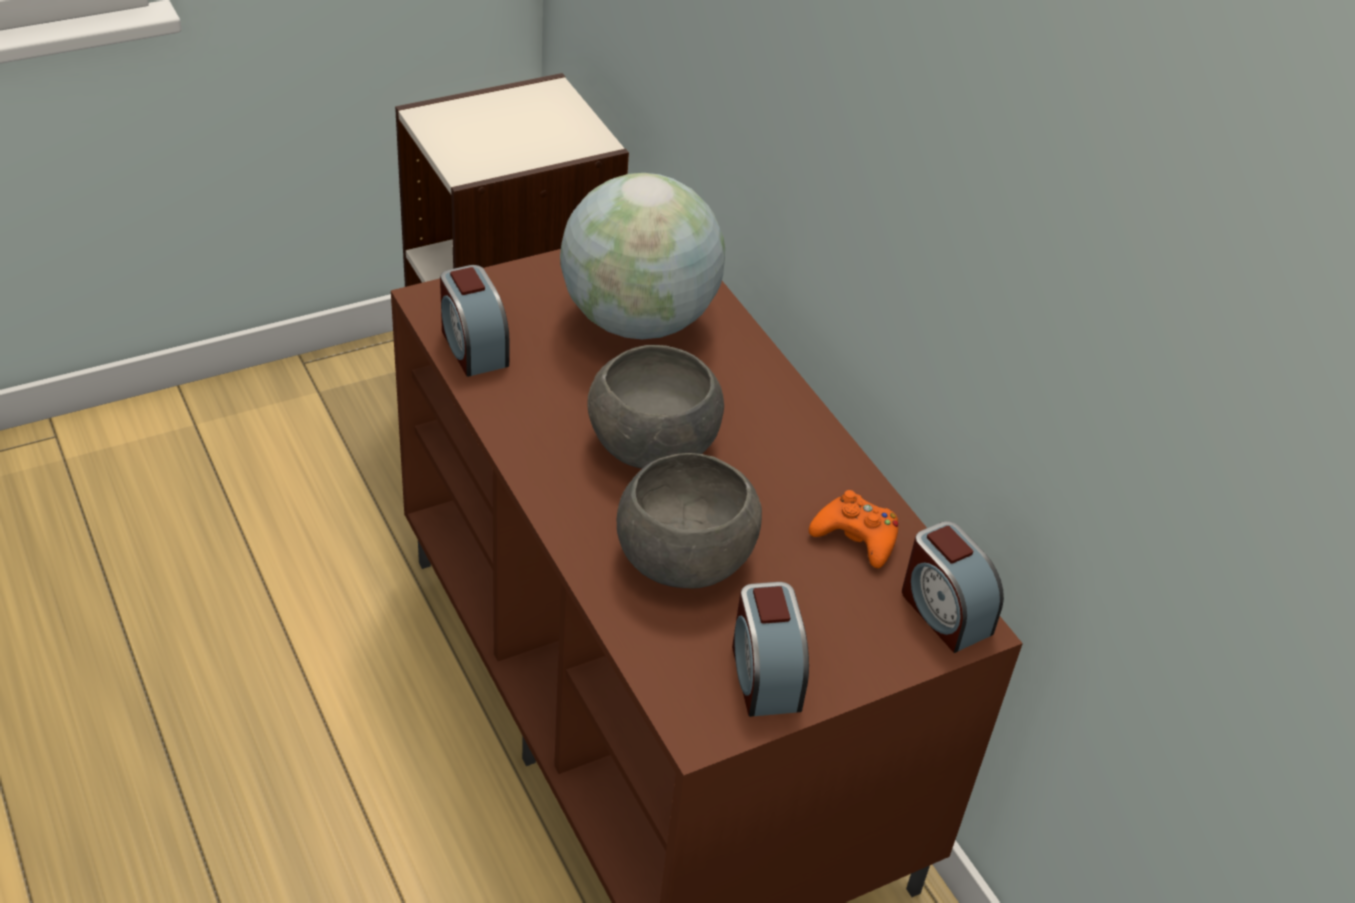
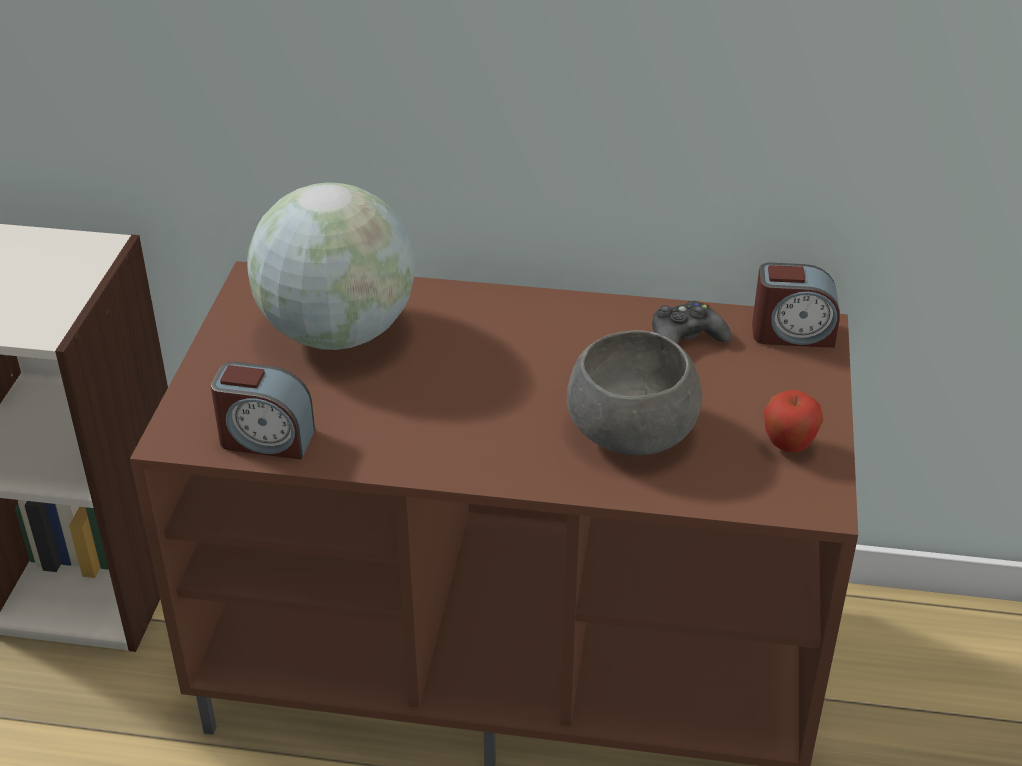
camera: 50 degrees left, 5 degrees down
(652, 444) = (491, 391): grey bowl -> none
(764, 675) = (788, 446): alarm clock -> apple
(856, 537) = (686, 337): orange game controller -> black game controller

